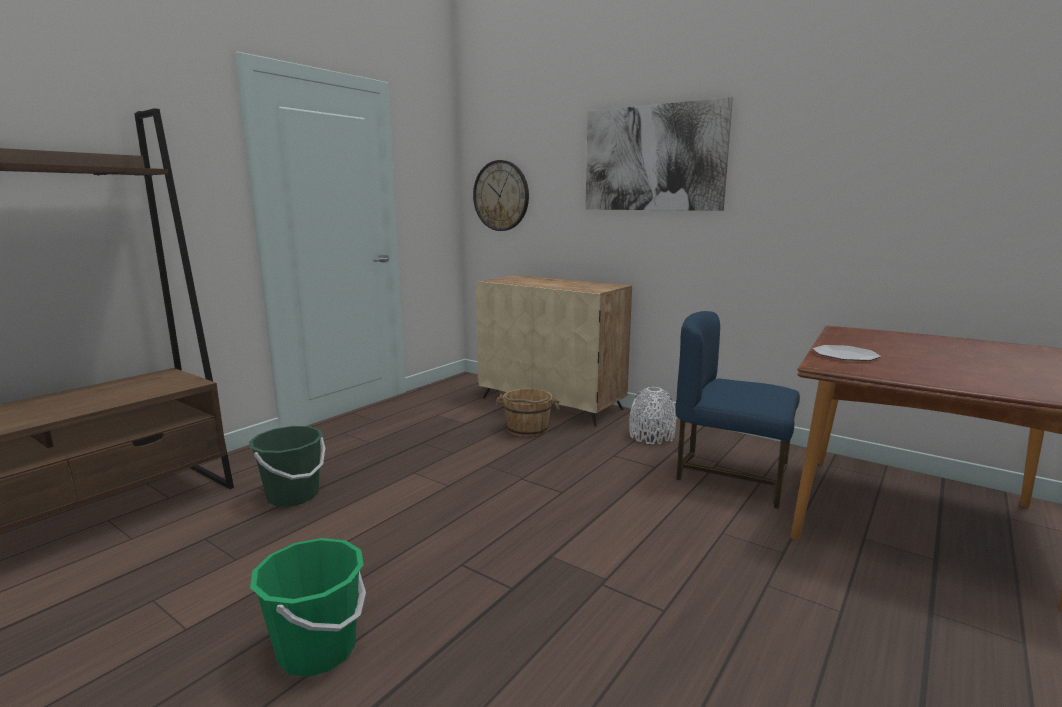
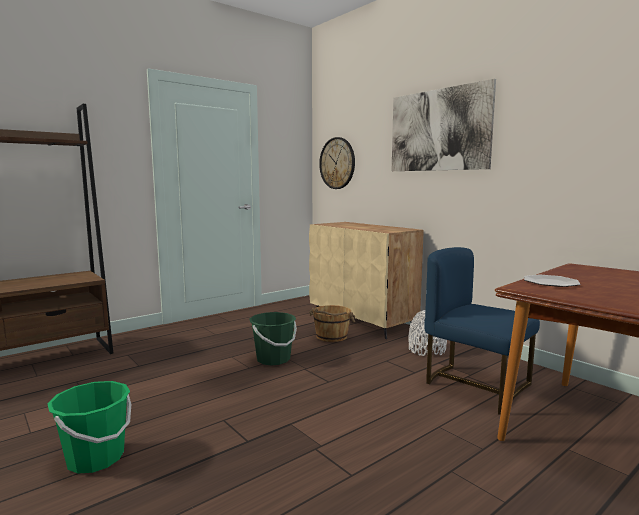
camera: 15 degrees right, 5 degrees down
(293, 496) = (145, 362): green bucket -> green bucket (273, 359)

